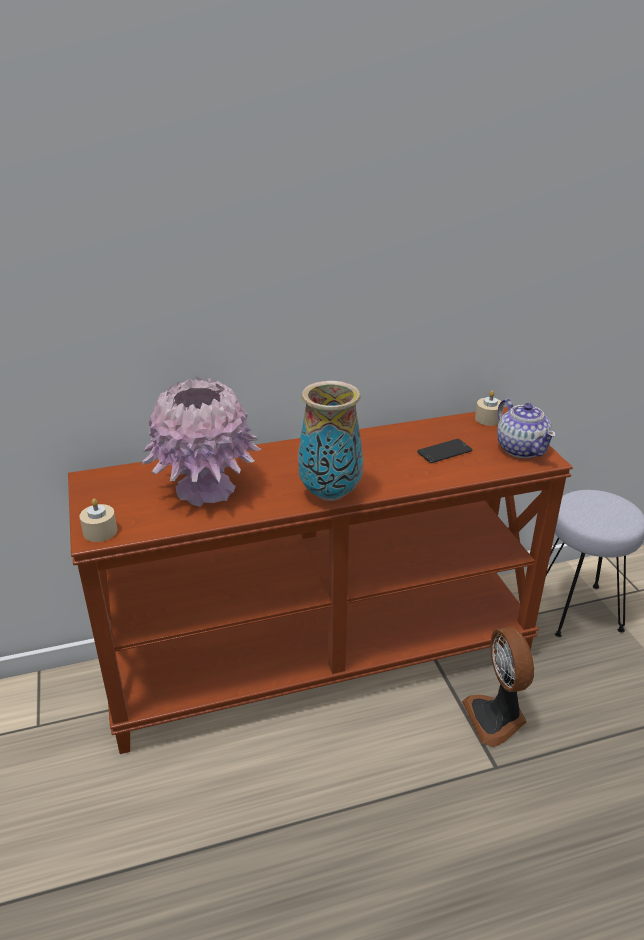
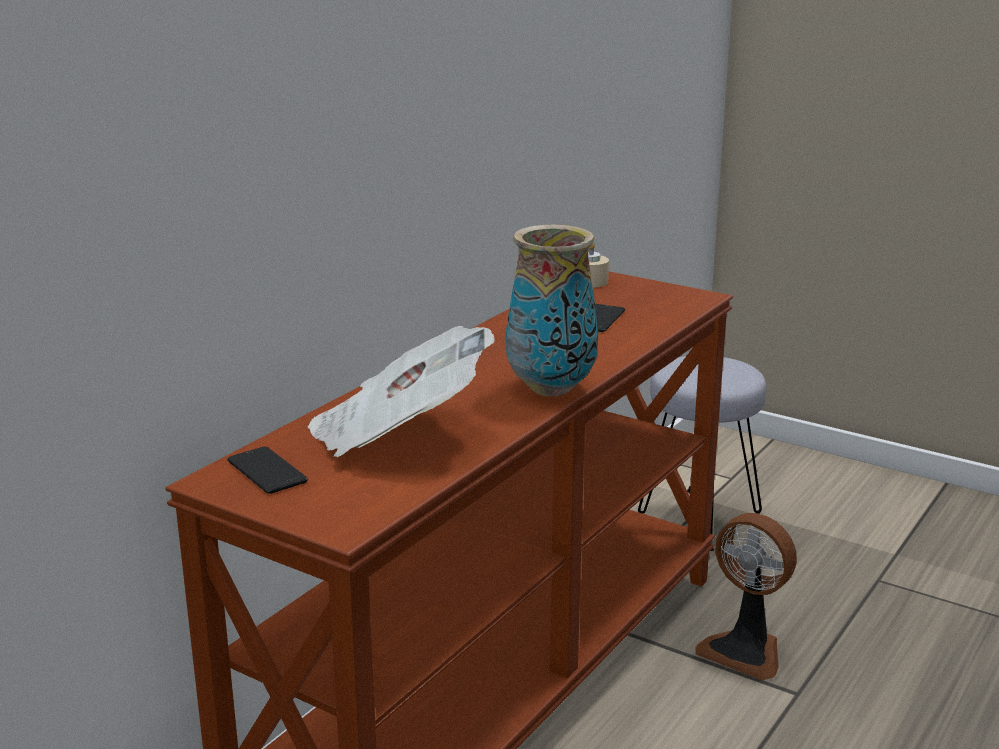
camera: 40 degrees left, 10 degrees down
(100, 531) = (344, 518): beige candle -> none
(115, 484) = (266, 471): none -> phone
(205, 489) = (398, 434): pink vase -> newspaper
(521, 449) = (665, 295): teapot -> none

